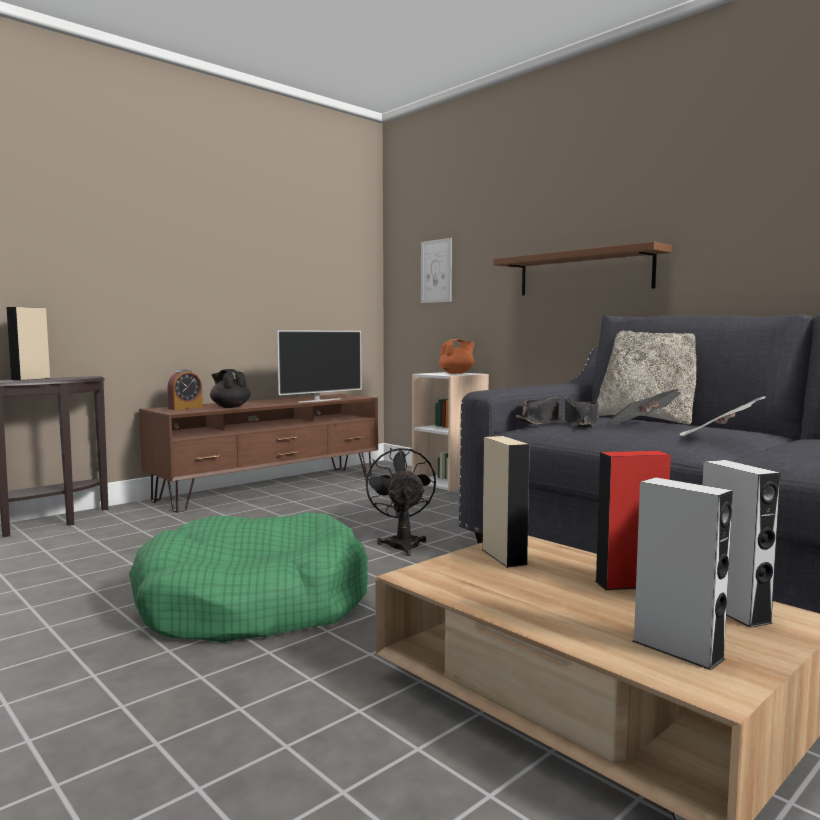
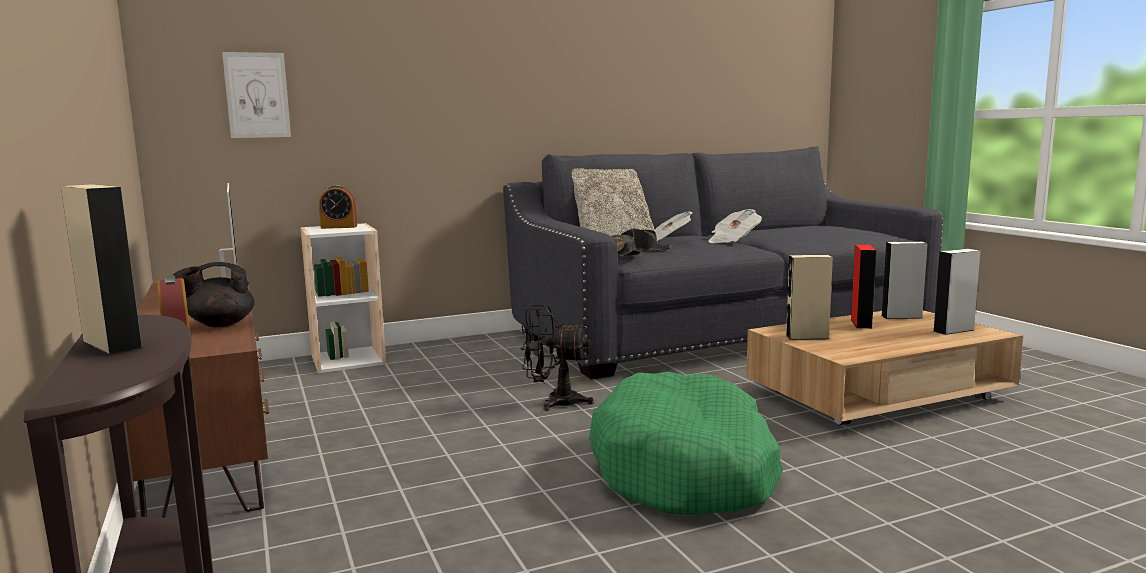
camera: 70 degrees left, 5 degrees up
(457, 373) = (339, 227): orange teapot -> alarm clock
(584, 273) = (479, 111): brown shelf -> none

